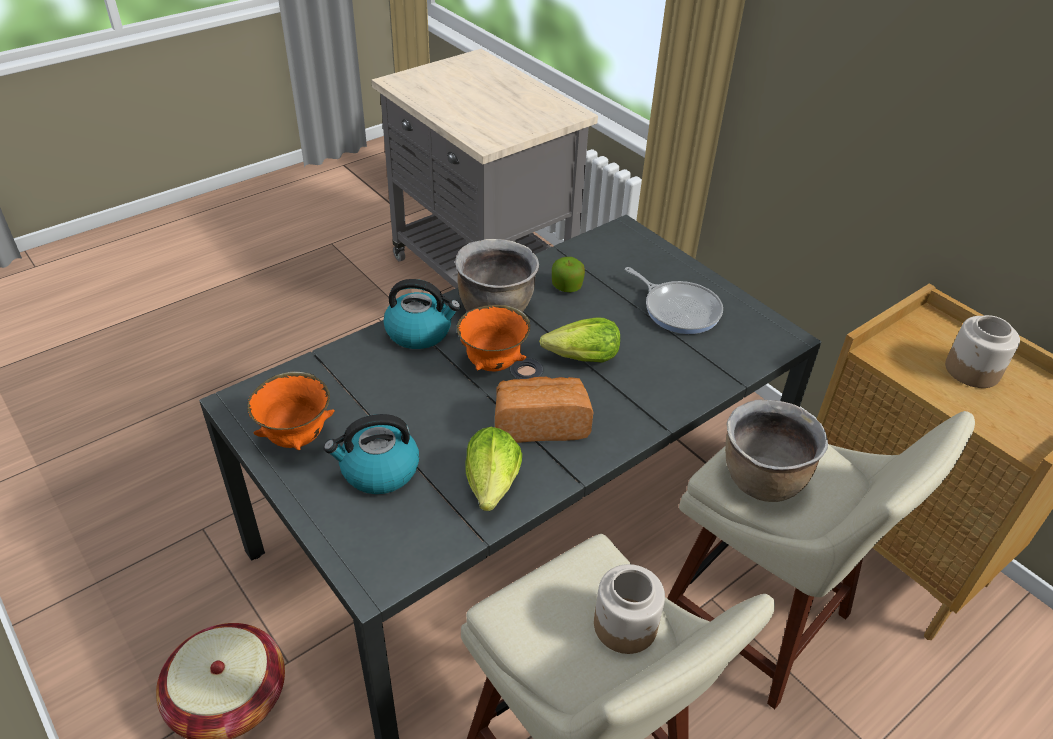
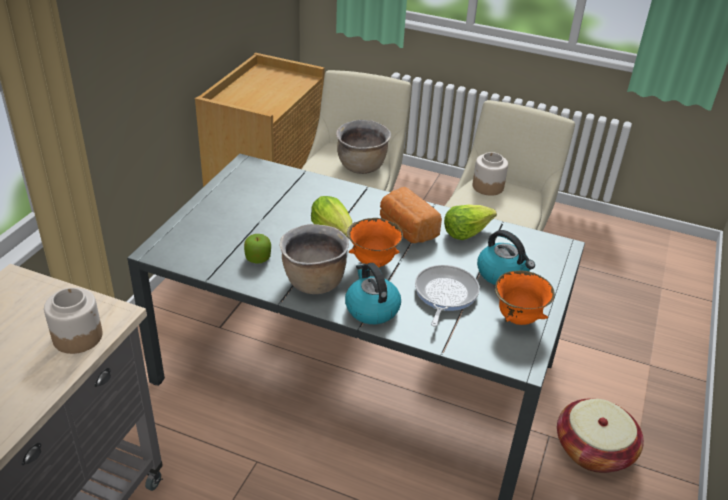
camera: 120 degrees left, 5 degrees down
(679, 309) = (248, 205): frying pan -> frying pan (444, 294)
(973, 370) = (258, 92): jar -> jar (77, 336)

